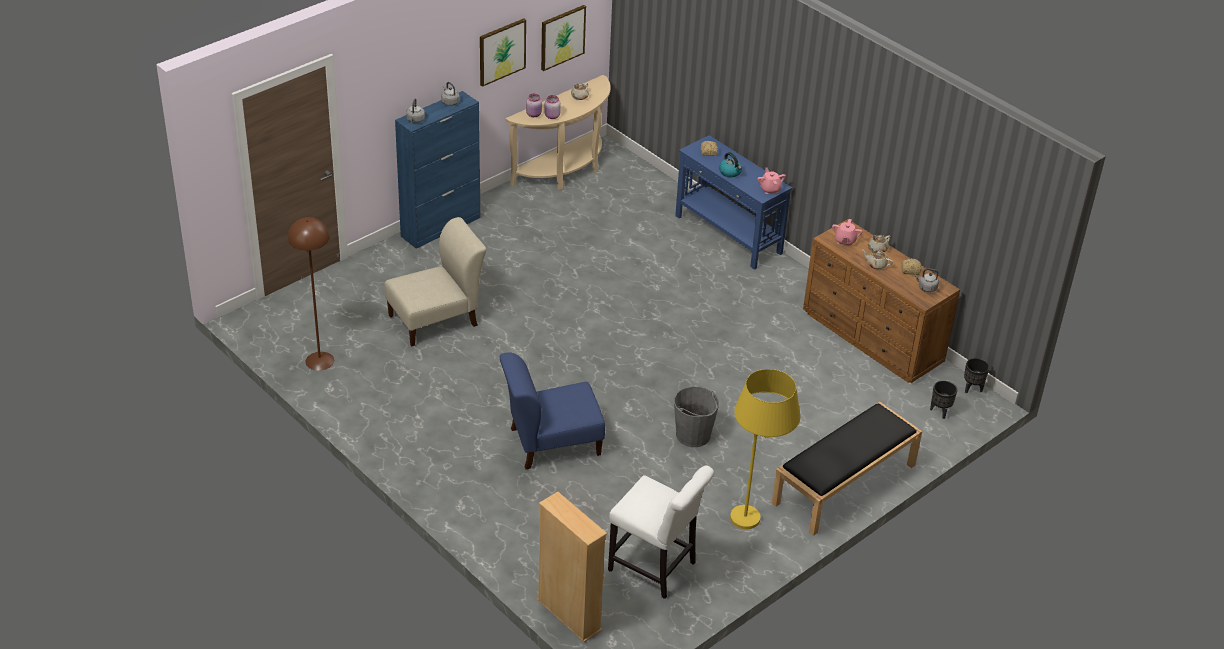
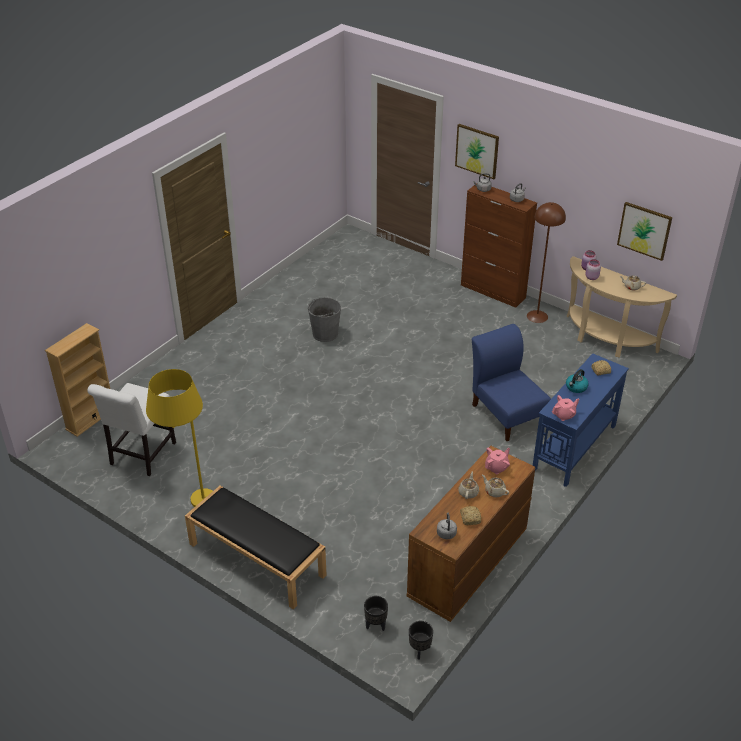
camera: 80 degrees right, 0 degrees up
(320, 361) = (319, 269): brown floor lamp -> brown floor lamp (537, 316)
(436, 319) = (383, 308): beige chair -> none
(441, 227) = (493, 291): blue cabinet -> brown cabinet
(502, 51) = (583, 199): picture -> picture (477, 151)
(551, 443) = (265, 383): blue chair -> blue chair (506, 413)
(693, 435) = (294, 458): grey bucket -> grey bucket (325, 334)
(845, 241) = (496, 467): pink teapot -> pink teapot turned 135 degrees clockwise

